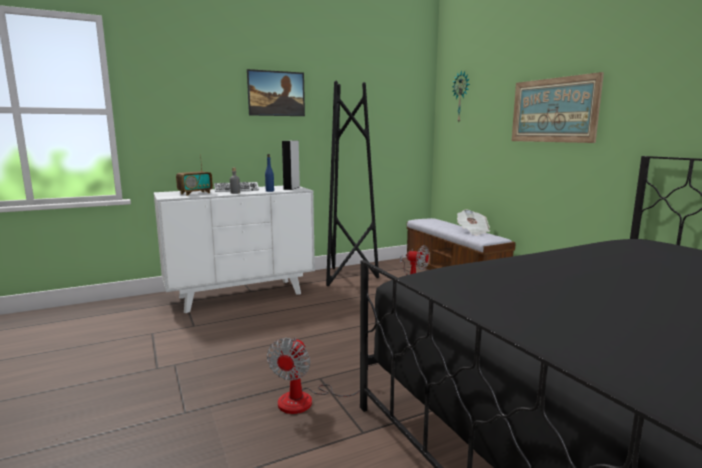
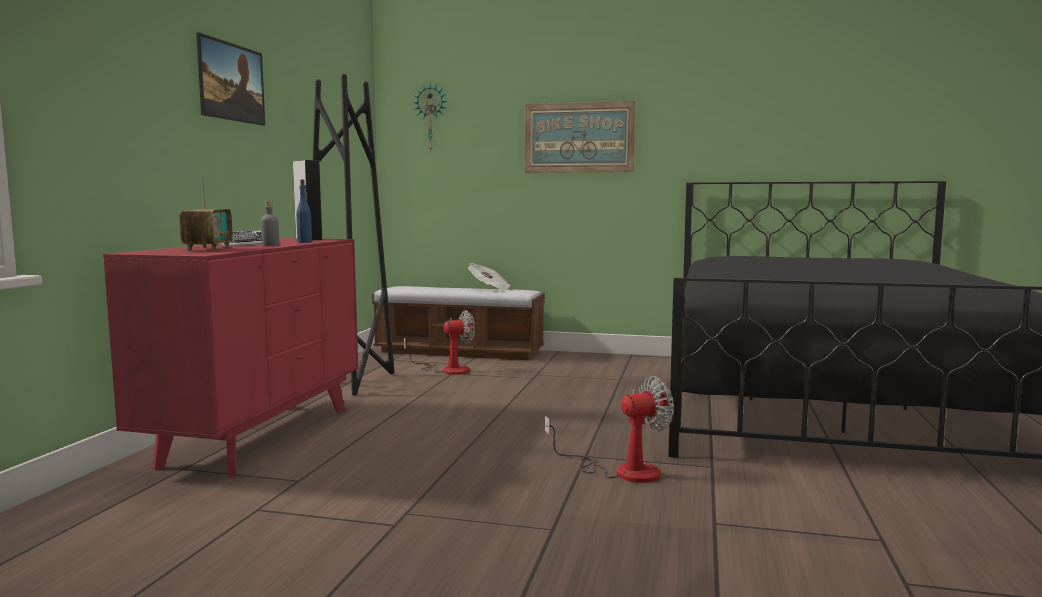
camera: 50 degrees left, 5 degrees down
(240, 295) = (258, 436): white dresser -> red dresser
(307, 400) = (622, 471): fan -> fan turned 75 degrees counterclockwise

